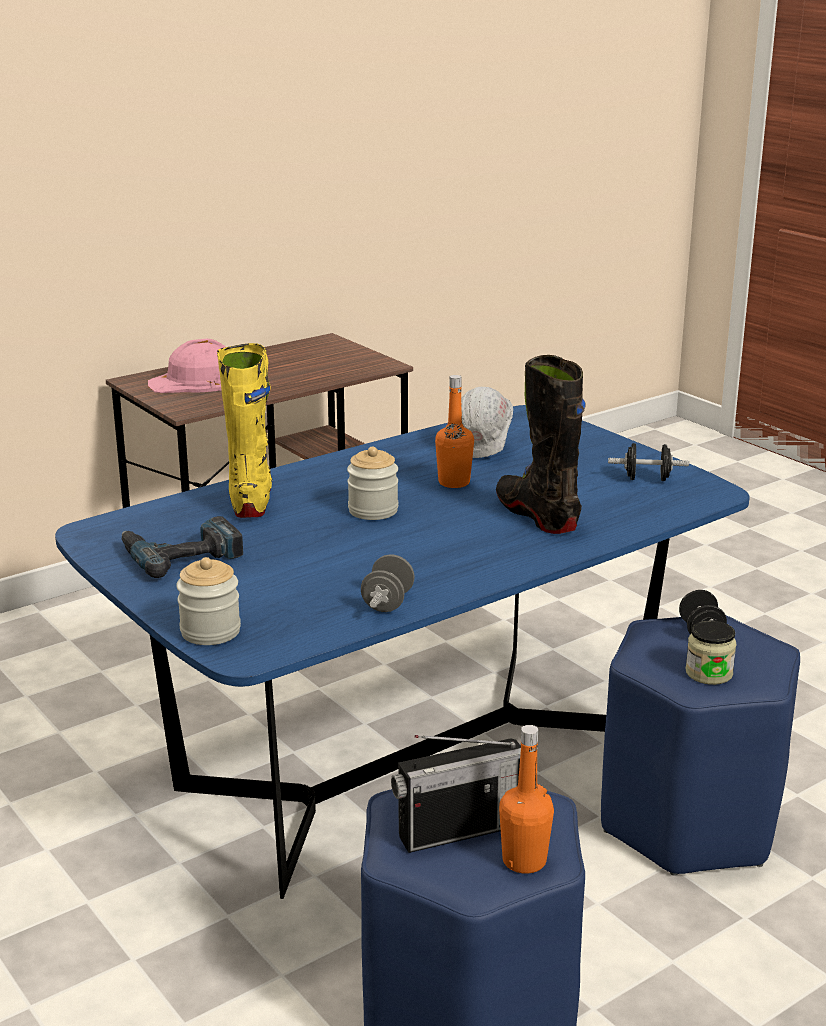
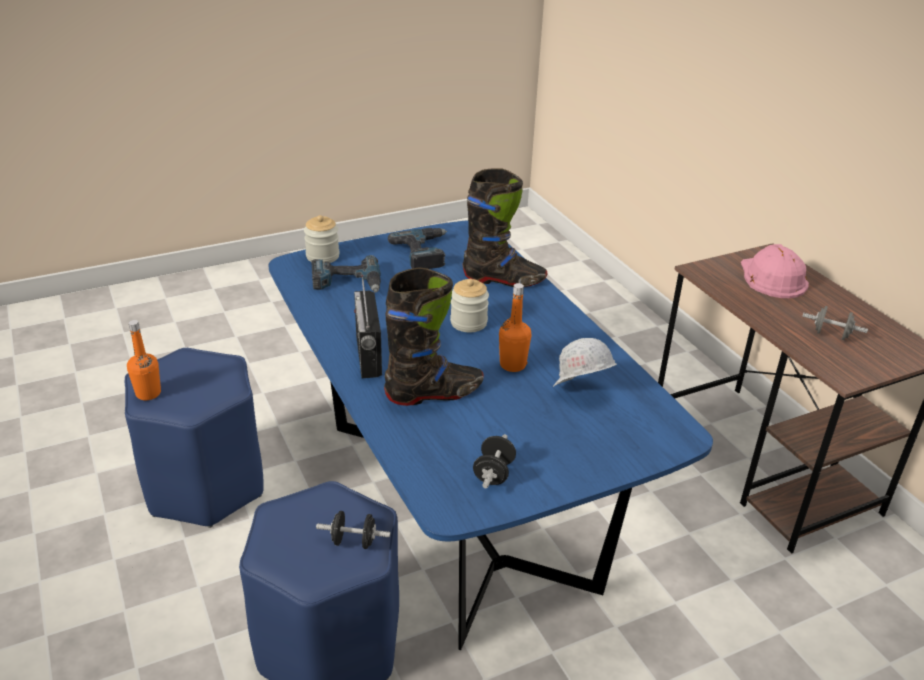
camera: 100 degrees right, 10 degrees up
(251, 499) = (504, 280): yellow boot -> black boot
(296, 599) = (347, 283): none -> power drill
(388, 603) = (324, 311): grey dumbbell -> grey dumbbell (831, 334)
(460, 830) = (189, 377): radio -> radio (368, 355)
(709, 673) = (290, 526): jar -> none

